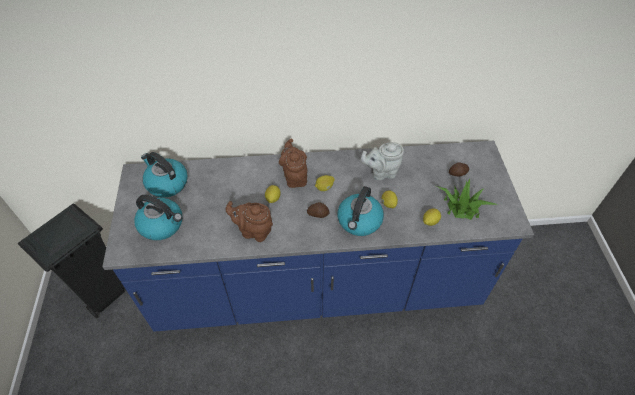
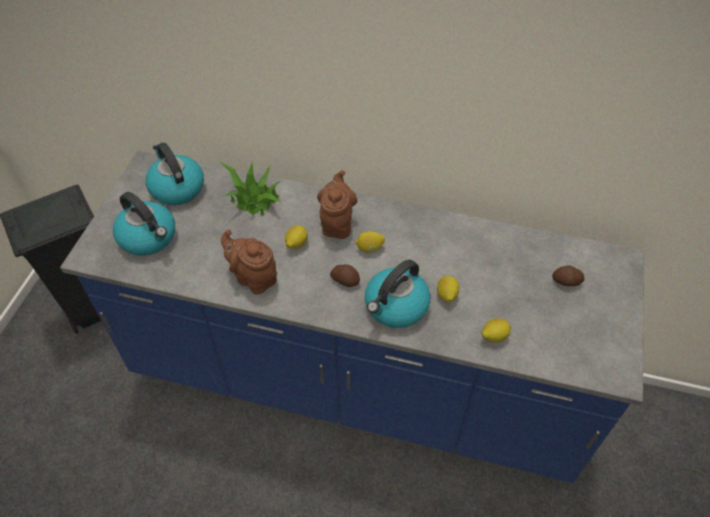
camera: 20 degrees right, 0 degrees up
(381, 172) = (456, 250): grey teapot -> none
(462, 206) = (550, 329): potted plant -> potted plant (254, 198)

